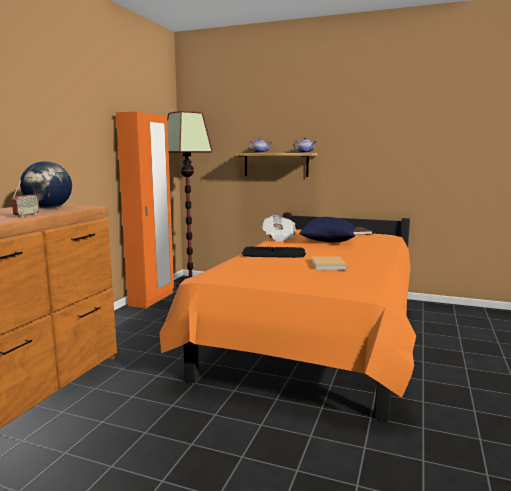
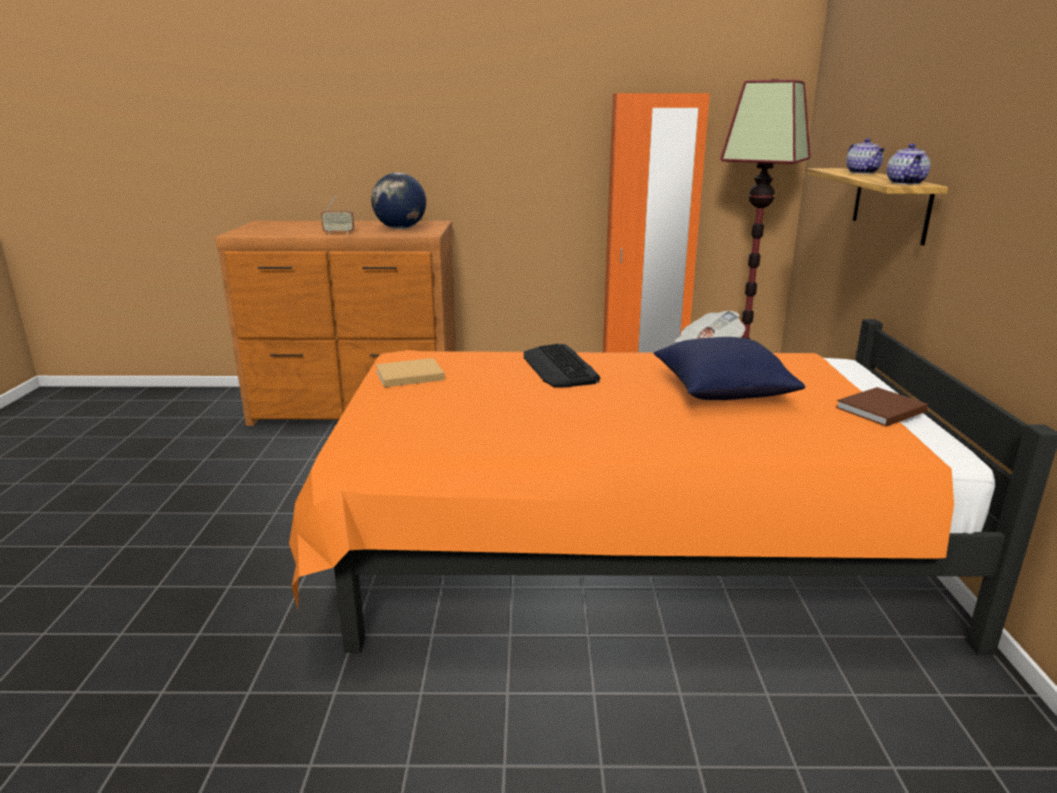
camera: 70 degrees right, 10 degrees up
(328, 265) = (505, 408): beige book -> beige book (407, 375)

